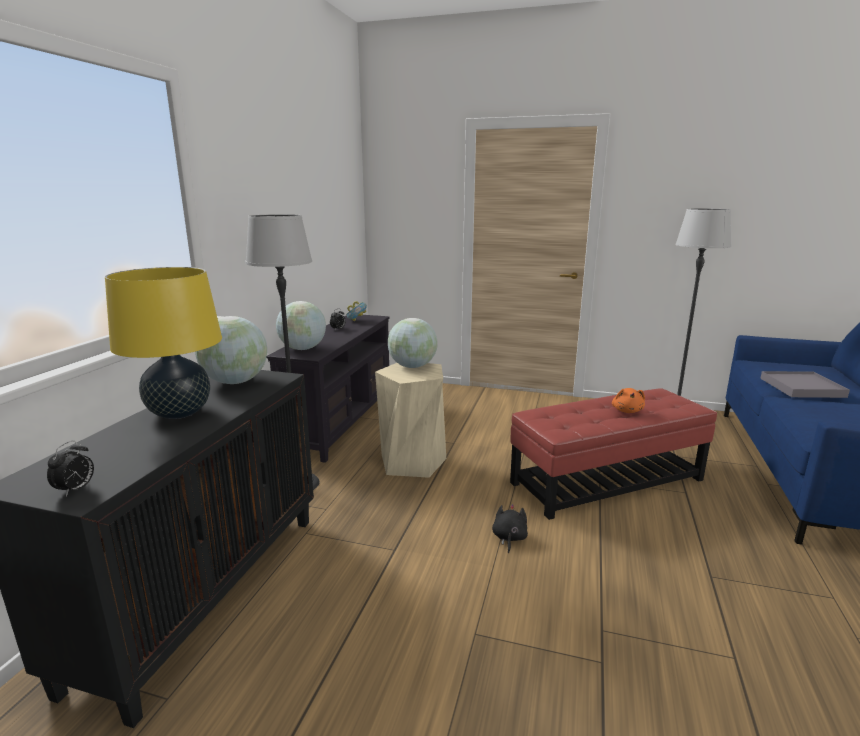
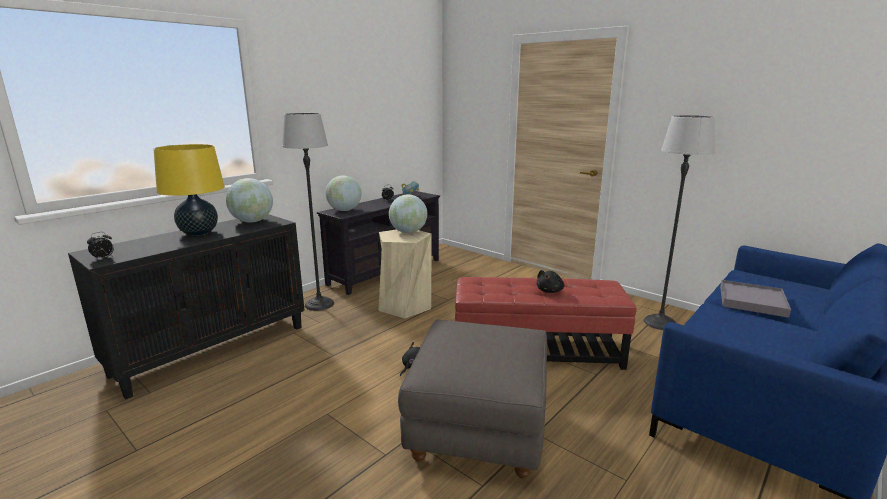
camera: 25 degrees right, 0 degrees up
(627, 410) = (550, 291): orange plush toy -> black plush toy
(658, 592) = (478, 430): none -> grey ottoman

